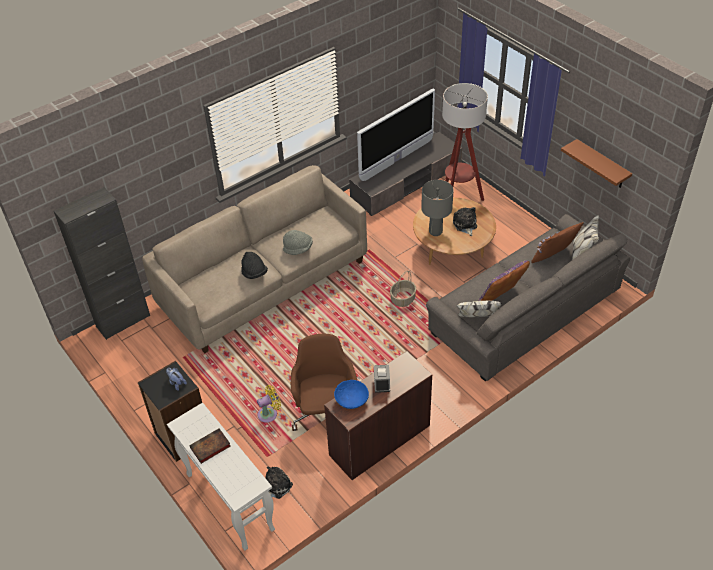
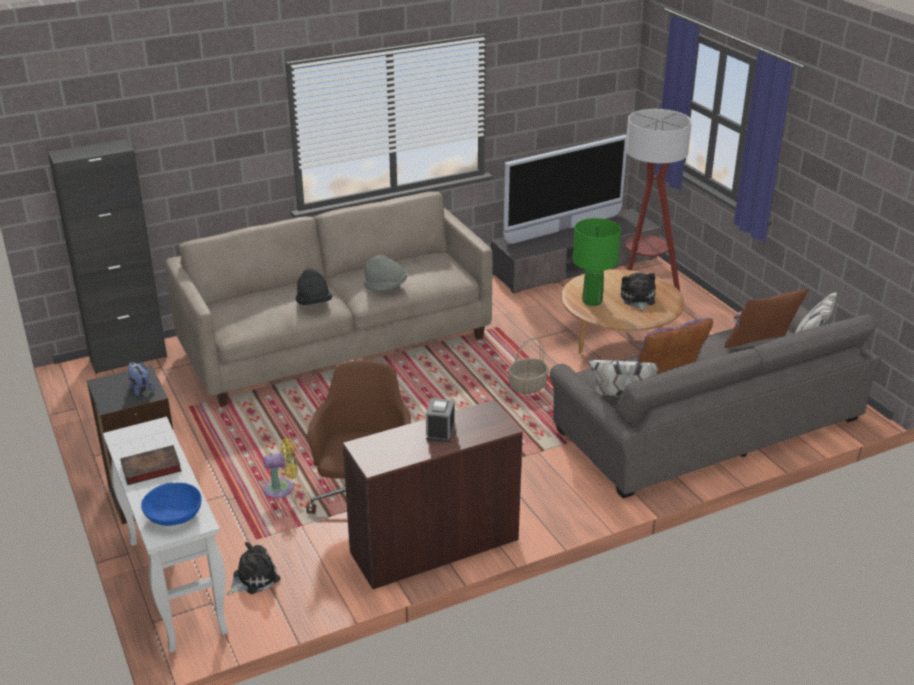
camera: 10 degrees right, 15 degrees down
(351, 400) = (386, 443): blue bowl -> blue bowl (173, 515)
(435, 231) = (592, 301): grey table lamp -> green table lamp
(602, 165) = (847, 215): brown shelf -> none

